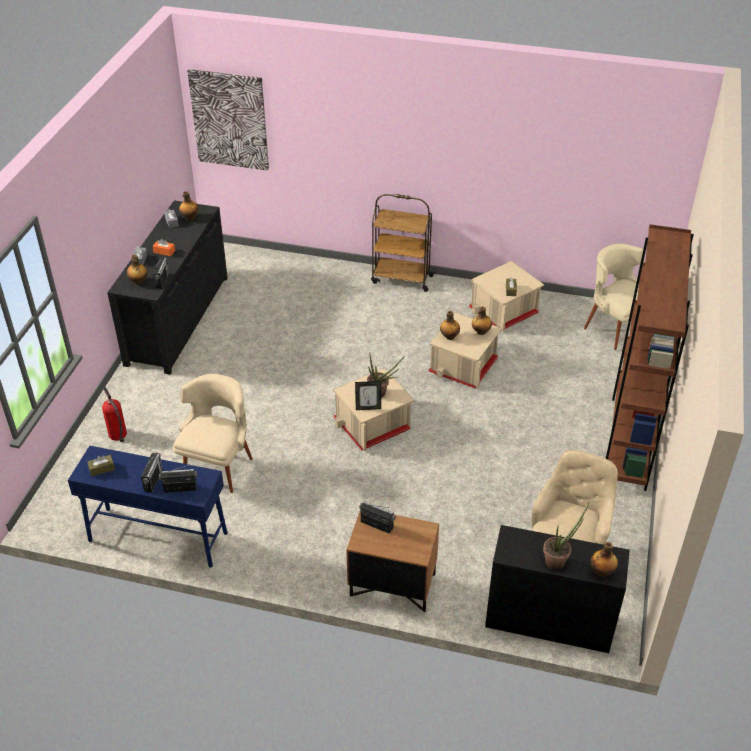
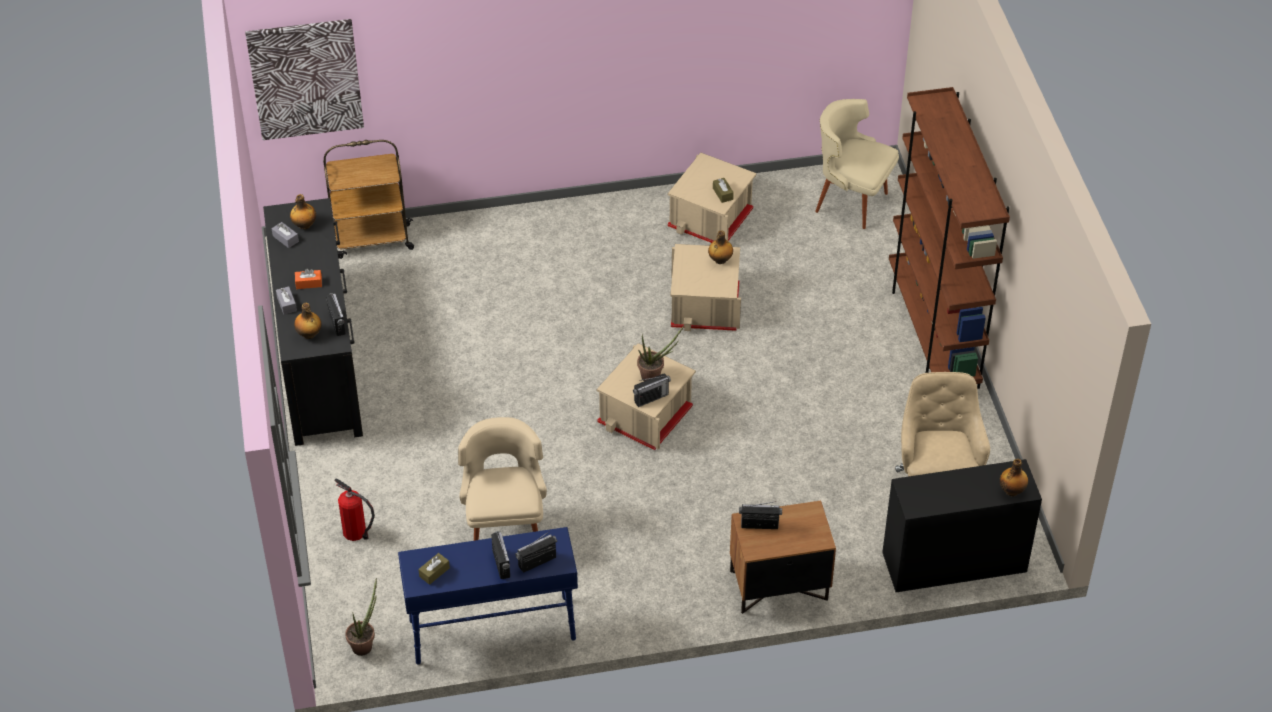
camera: 25 degrees left, 5 degrees up
(368, 408) = (651, 398): picture frame -> radio
(401, 279) = (563, 214): brown cart -> brown cart (371, 241)
(449, 337) = (688, 278): bottle -> none
(558, 560) = (966, 494): potted plant -> potted plant (365, 644)

